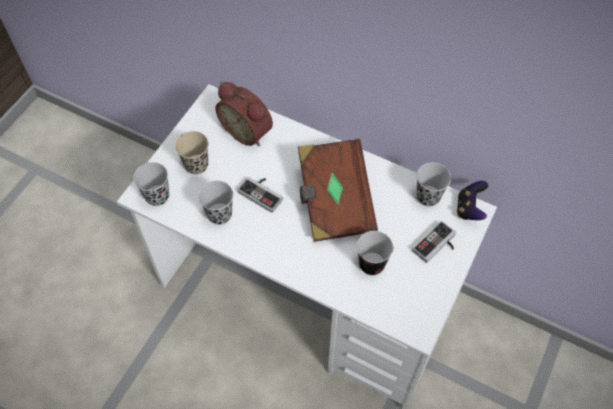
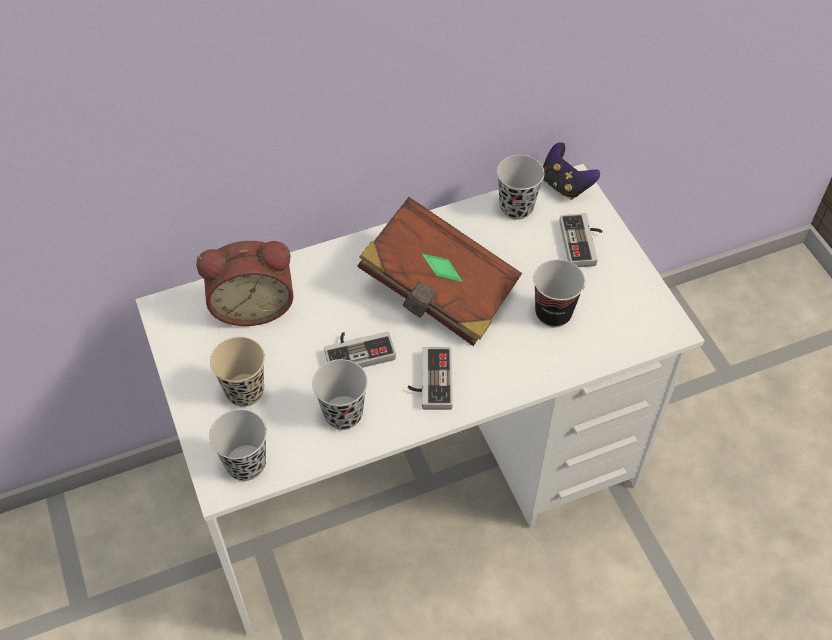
camera: 50 degrees left, 5 degrees down
(273, 237) = (429, 381): none -> game controller

